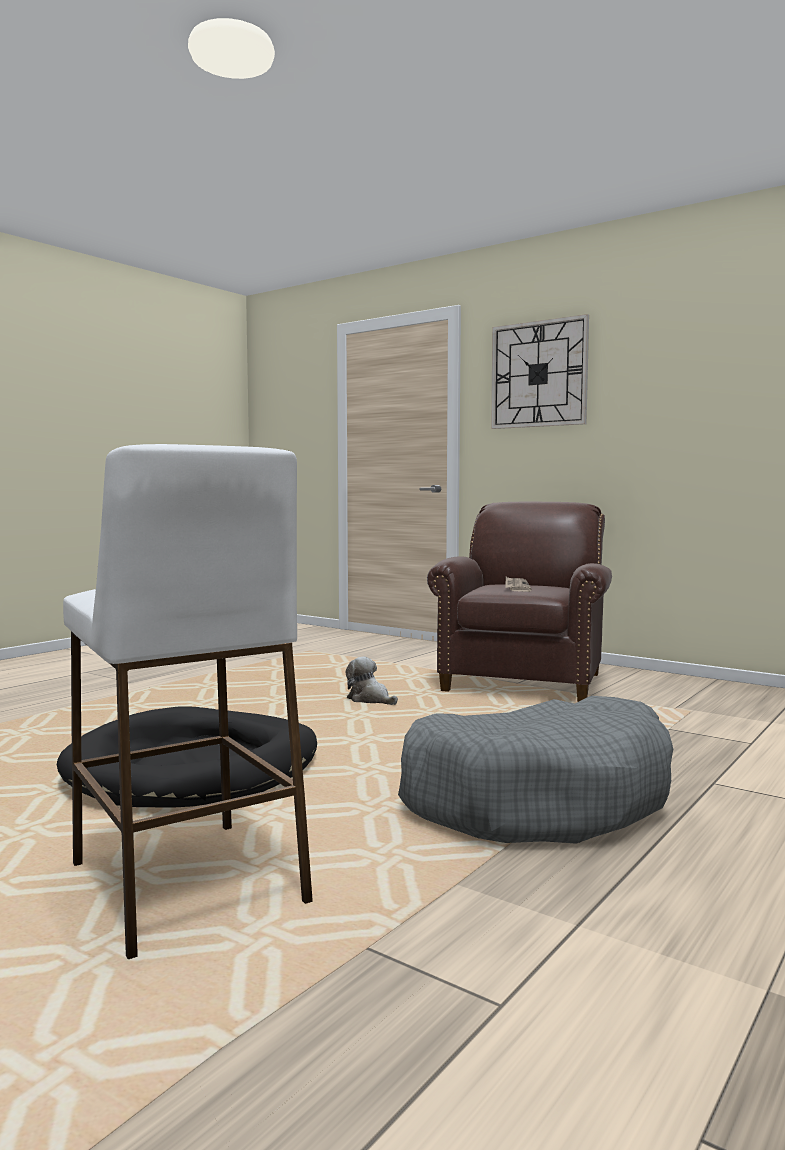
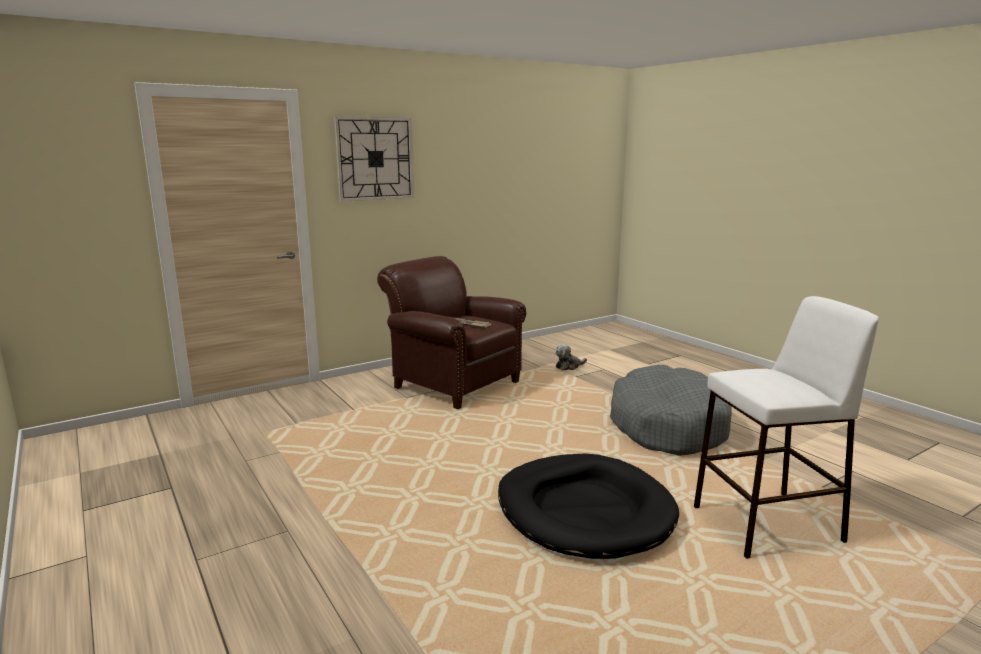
camera: 70 degrees left, 10 degrees up
(370, 700) = (458, 433): plush toy -> plush toy (569, 366)

